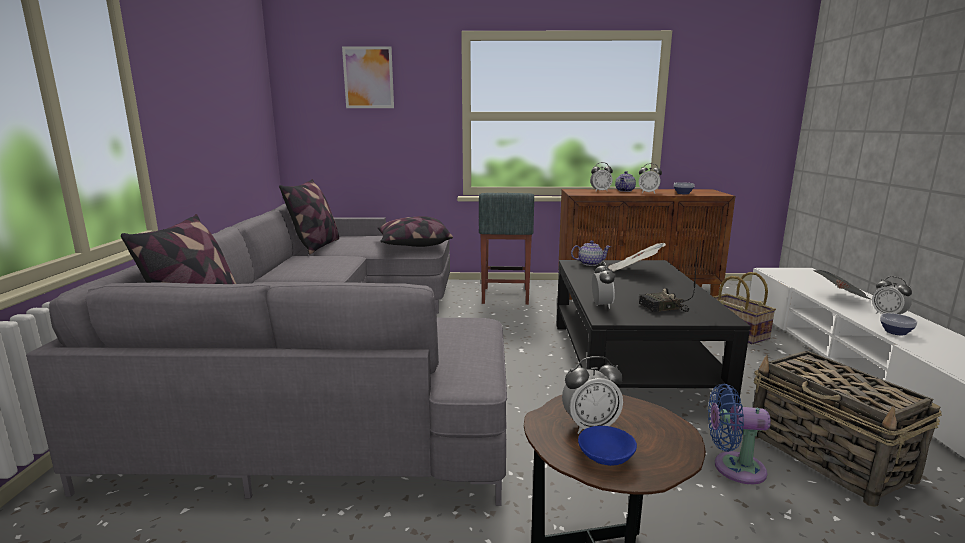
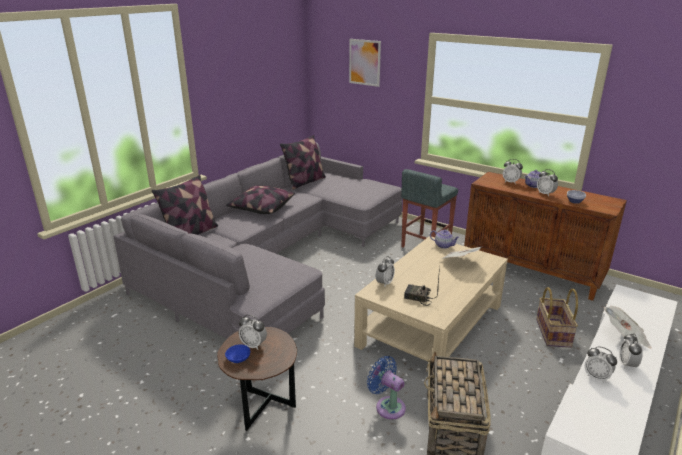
camera: 35 degrees right, 10 degrees up
(413, 245) = (360, 195): pillow -> pillow (261, 208)
(629, 362) = (431, 325): black coffee table -> beige coffee table
(895, 332) = (596, 377): bowl -> alarm clock

